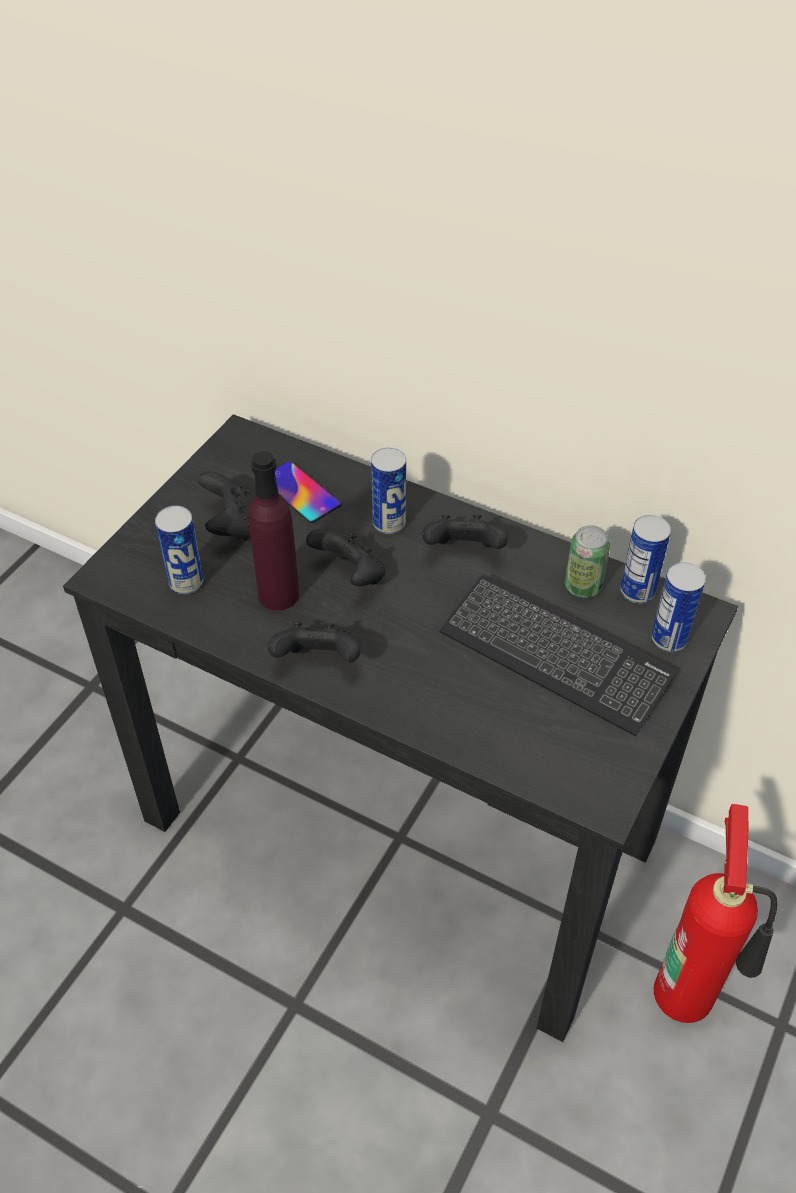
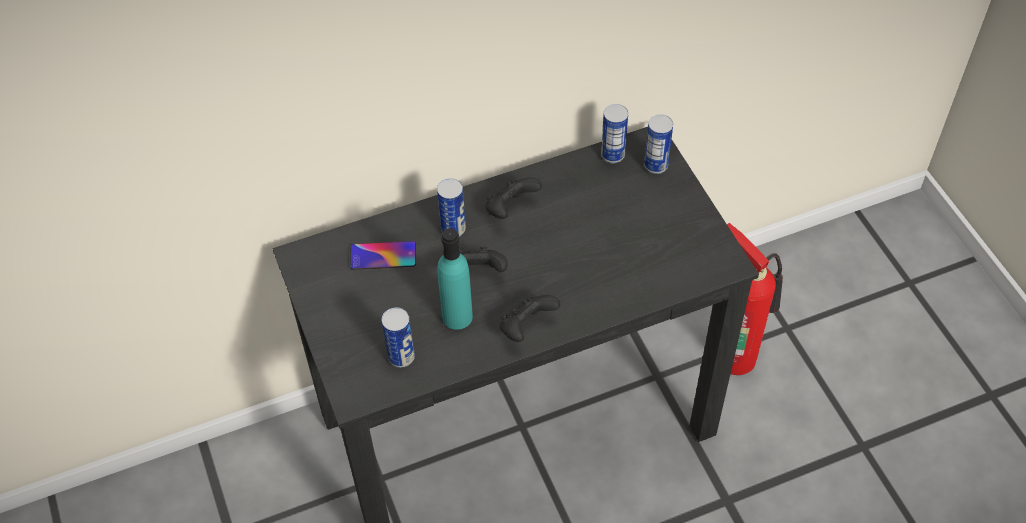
camera: 50 degrees left, 5 degrees up
(231, 526) = (376, 307): black game controller -> none
(278, 594) = (457, 316): purple bottle -> turquoise bottle
(554, 656) = (622, 220): keyboard -> none
(583, 586) = (587, 175): can -> none

